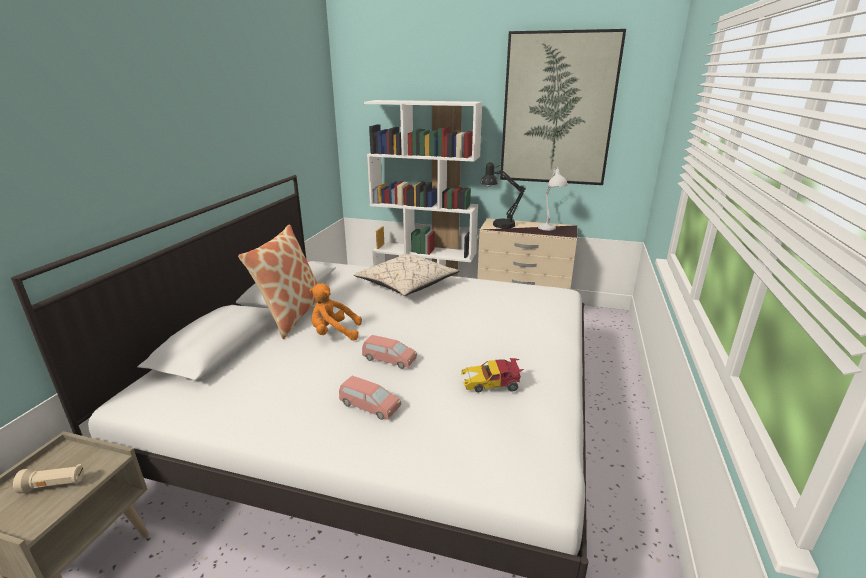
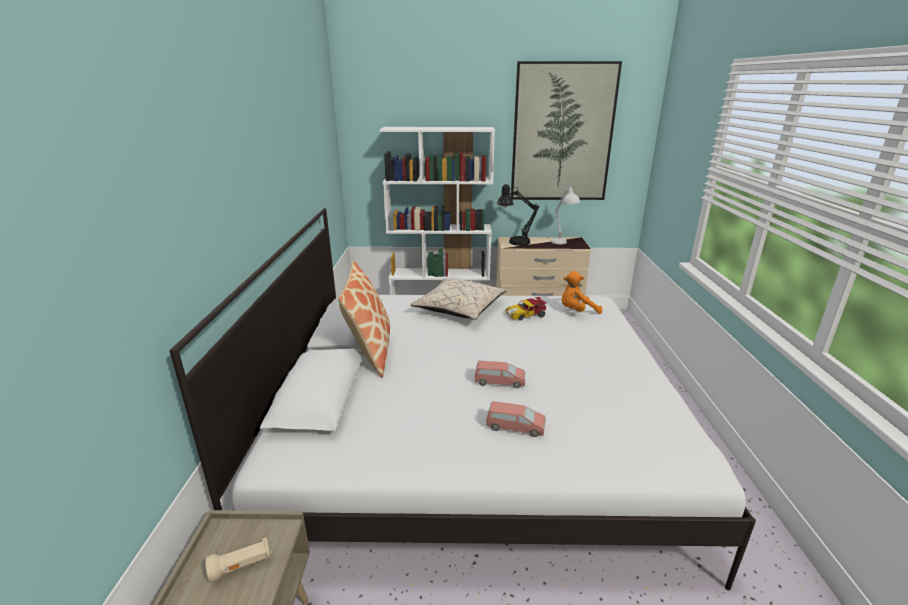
camera: 15 degrees left, 0 degrees up
(334, 333) = (427, 364): orange plush toy -> orange plush toy (576, 311)
(492, 383) = (604, 389): toy car -> toy car (526, 315)

